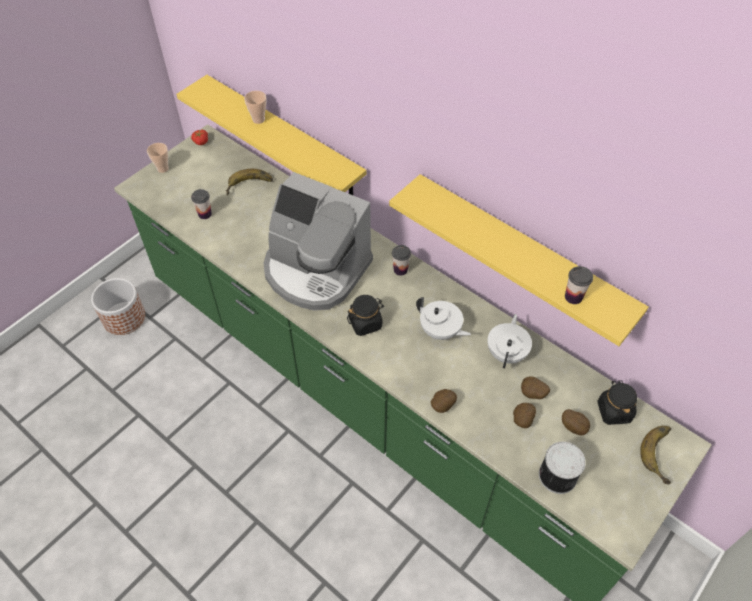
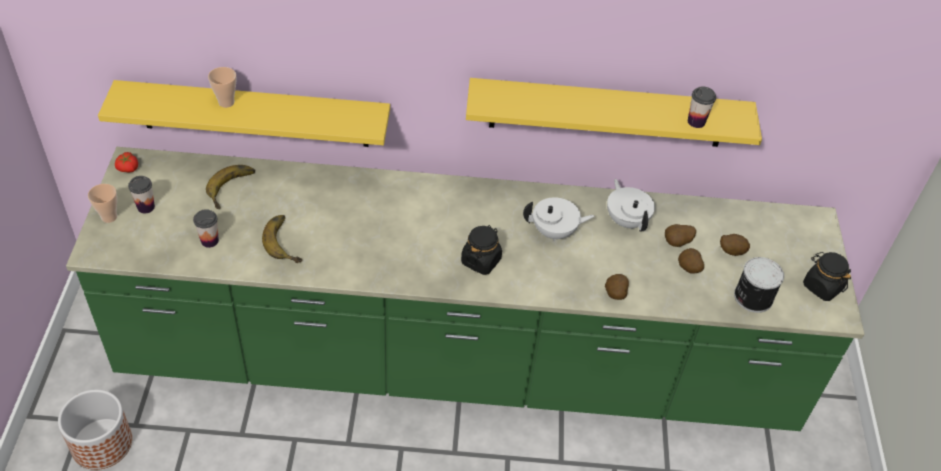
camera: 40 degrees left, 5 degrees down
(315, 270) = (386, 237): coffee machine -> none
(400, 270) = (468, 195): cup -> cup (146, 207)
(614, 411) = (748, 221): black jar -> black jar (822, 287)
(663, 454) = (810, 235): banana -> banana (287, 241)

